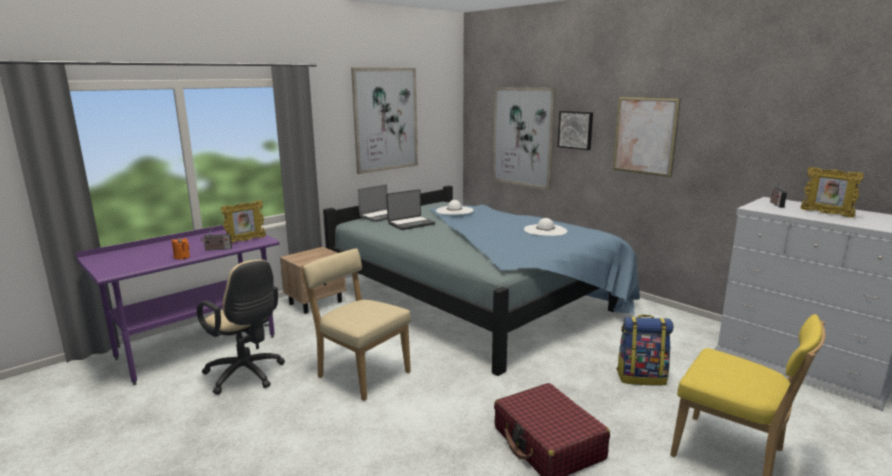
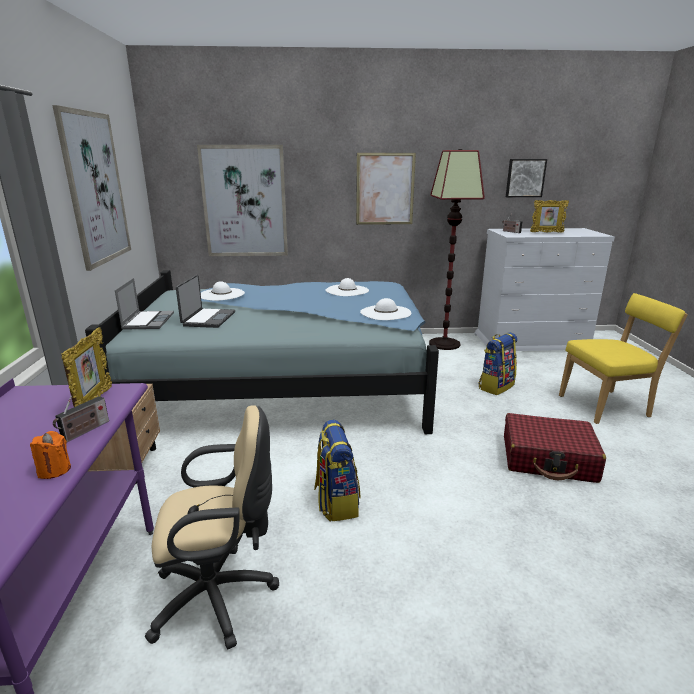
camera: 50 degrees left, 5 degrees up
(361, 373) = (336, 502): beige chair -> backpack
(519, 252) = (385, 312): none -> white hat
(576, 130) = (311, 189): picture -> picture (525, 178)
(678, 325) = (444, 344): none -> floor lamp

